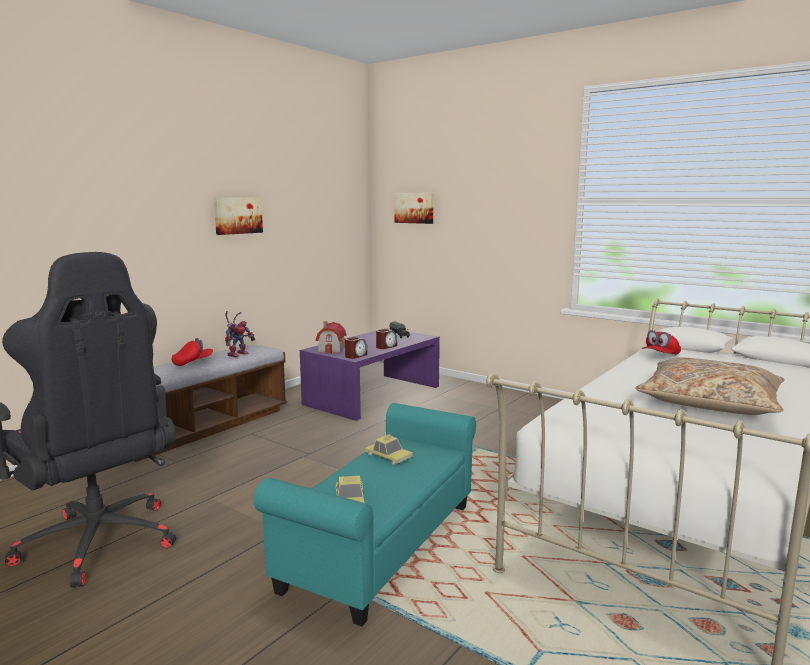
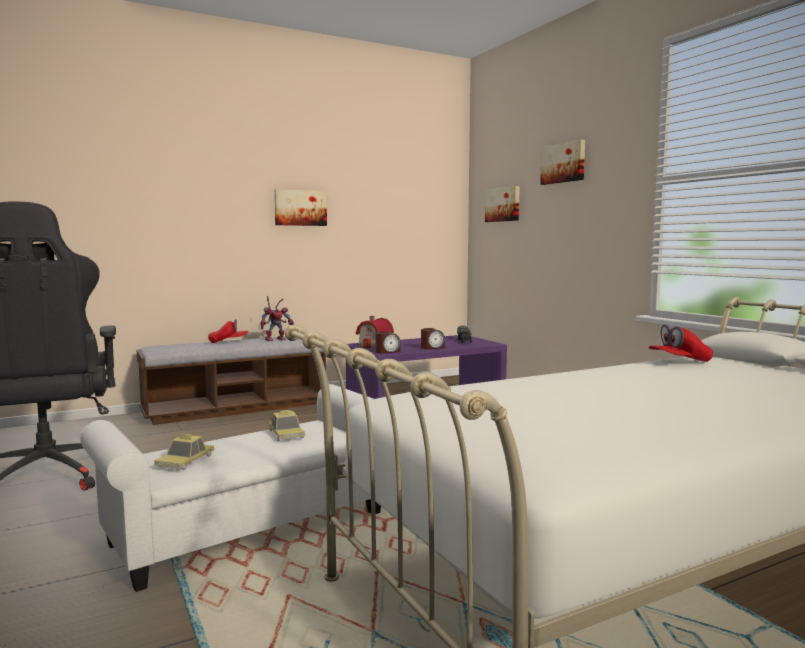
camera: 25 degrees right, 5 degrees down
(381, 545) = (251, 528): turquoise ottoman -> white ottoman
(483, 177) = (563, 163): none -> picture
(710, 402) = (634, 404): beige pillow -> none

